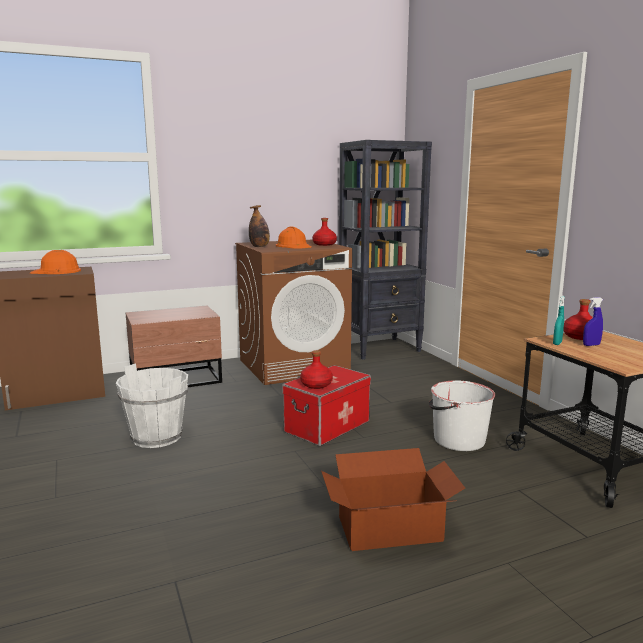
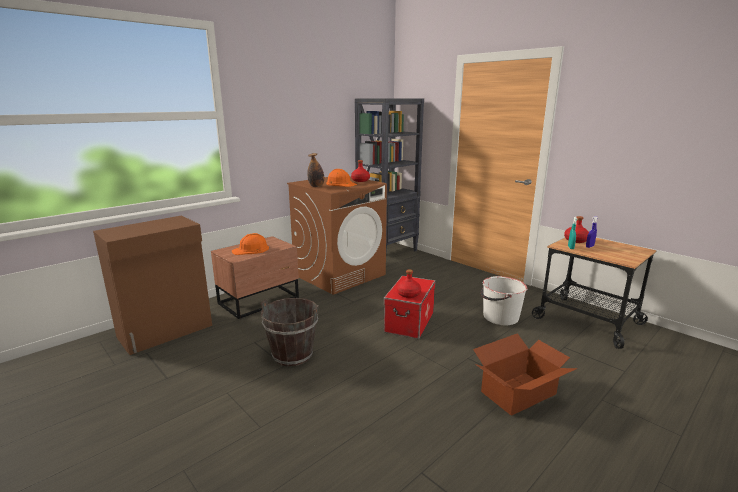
camera: 20 degrees left, 5 degrees up
(56, 271) = (159, 224): orange hard hat -> orange hard hat (251, 249)
(157, 437) = (293, 355): white bucket -> brown bucket

